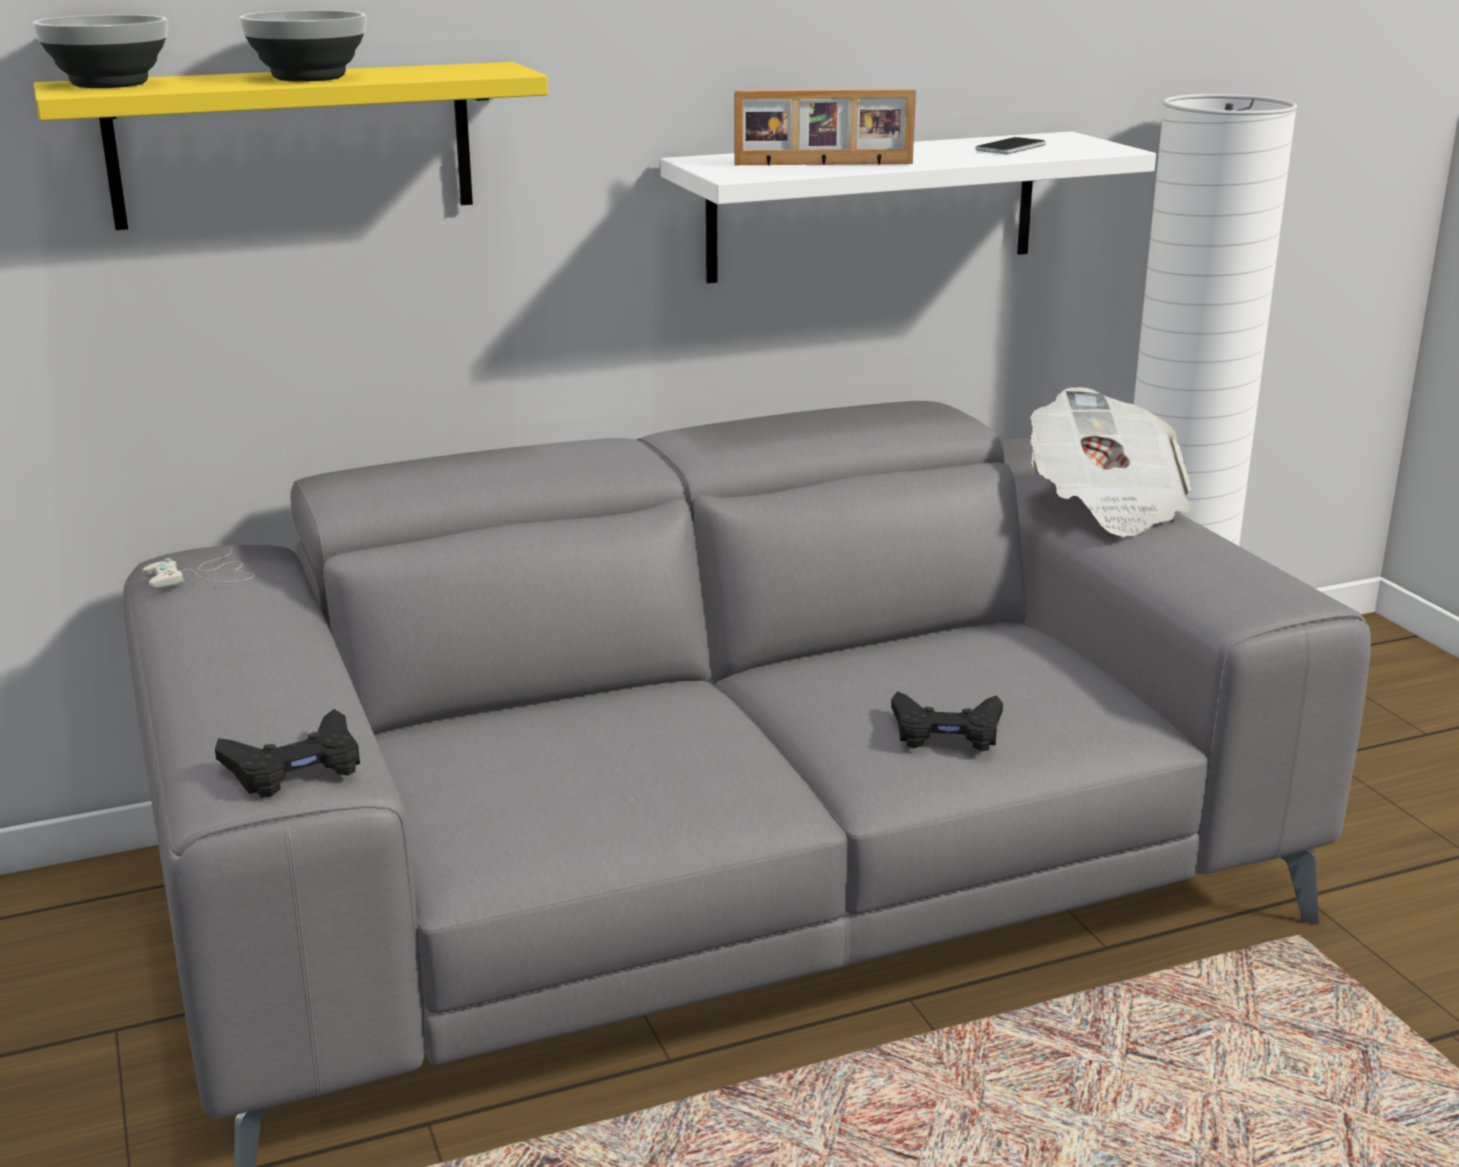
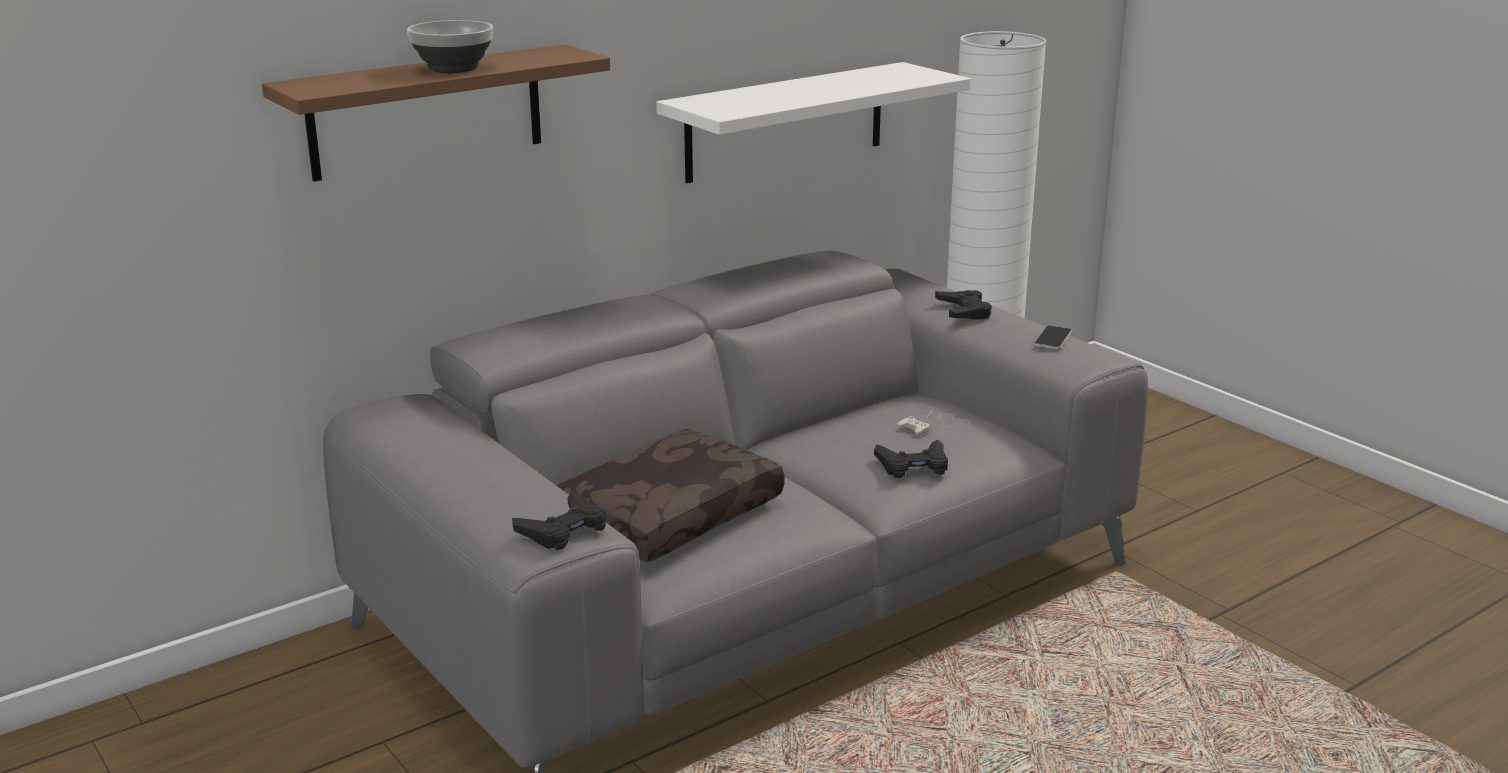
camera: 15 degrees left, 0 degrees up
(111, 84) = (324, 82): bowl -> none
(205, 576) = (397, 419): white game controller -> white game controller (933, 424)
(292, 144) = (426, 112): yellow shelf -> brown shelf
(540, 759) = (668, 514): none -> brown pillow
(823, 164) = (771, 100): picture frame -> none
(1010, 148) = (877, 79): phone -> phone (1053, 339)
(1106, 505) = (963, 311): newspaper -> black game controller

